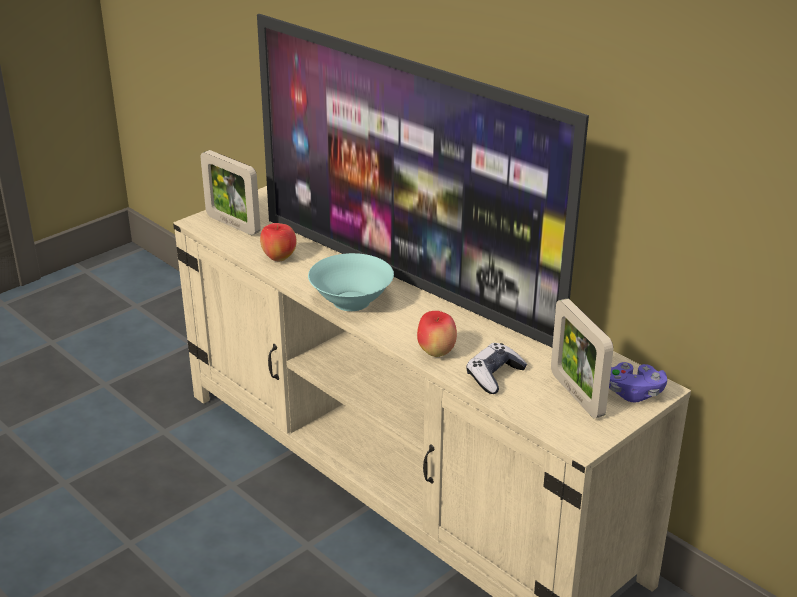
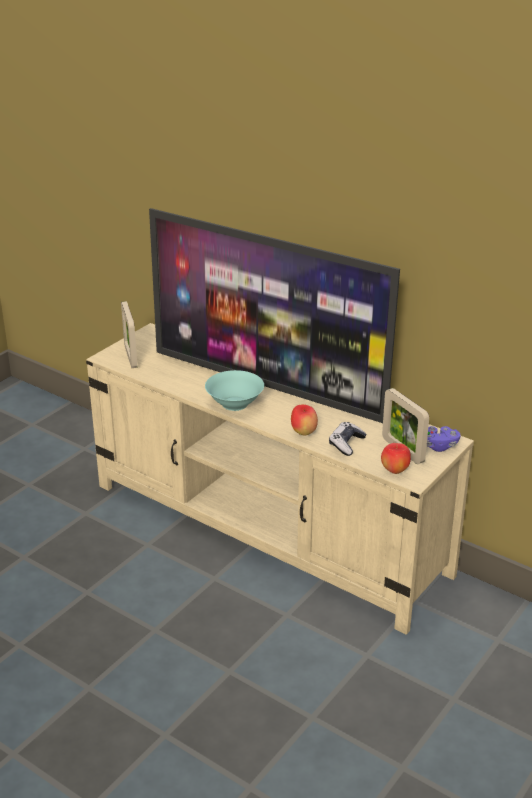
camera: 10 degrees left, 0 degrees up
(233, 224) = (130, 357): picture frame -> picture frame turned 45 degrees clockwise
(279, 258) = (173, 378): apple -> apple (395, 471)

